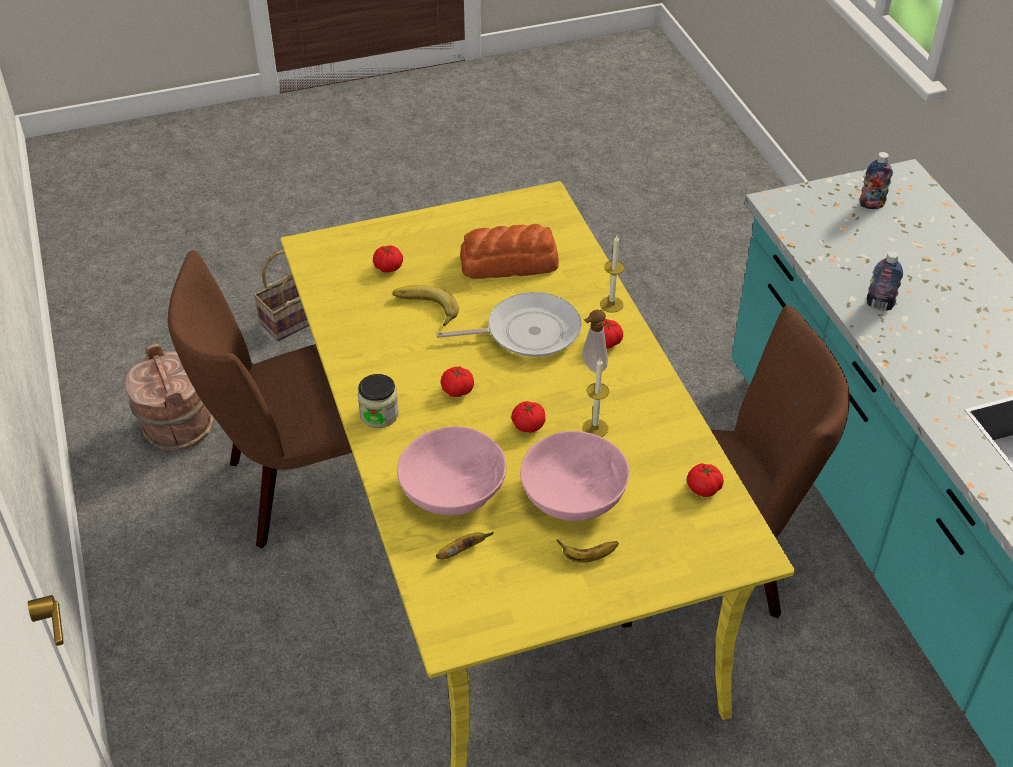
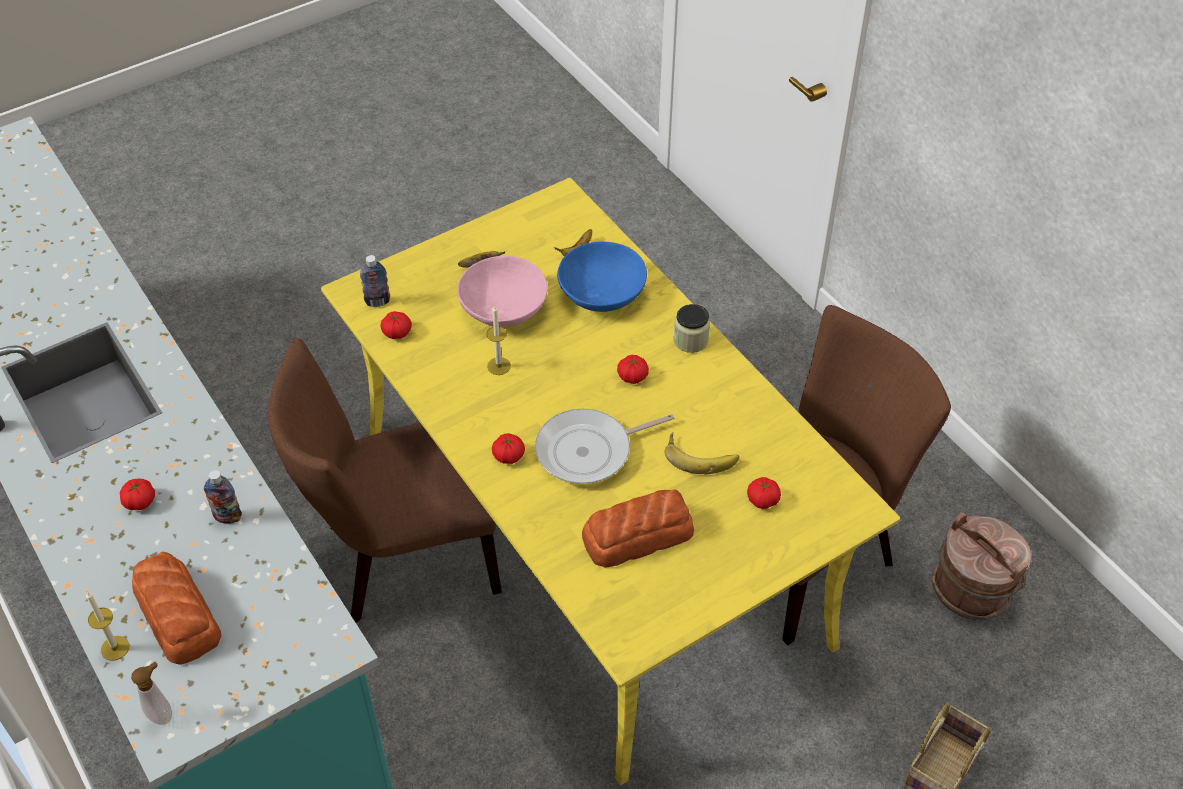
camera: 165 degrees right, 5 degrees up
(453, 488) = (602, 293): pink bowl -> blue bowl
(528, 425) = (558, 357): tomato -> tomato (140, 502)
(592, 367) = (515, 425): soap dispenser -> soap dispenser (162, 713)
(611, 304) = (513, 503): candle -> candle (115, 648)
(871, 205) = (220, 673): bottle -> bottle (377, 301)
(913, 244) = (177, 615): none -> bread

